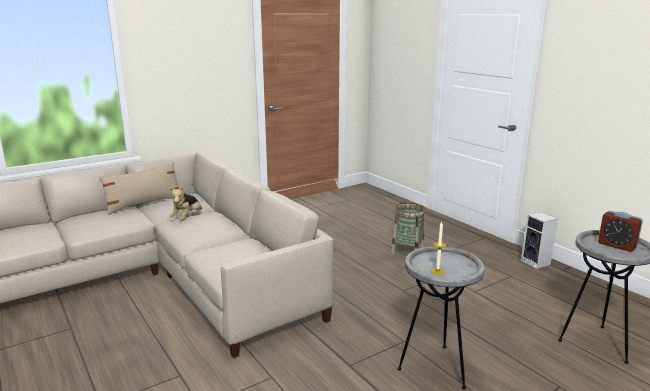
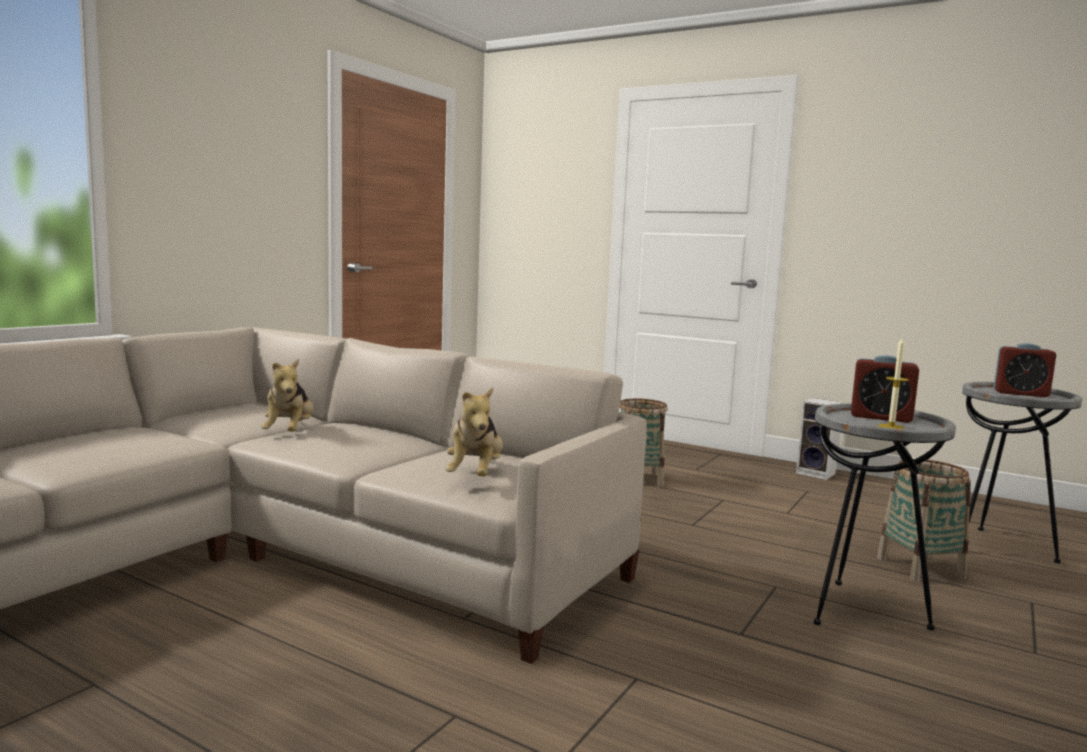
camera: 25 degrees left, 10 degrees down
(144, 204) = (170, 419): beige pillow -> none
(230, 261) = (475, 475): none -> plush toy
(449, 261) = (880, 417): none -> alarm clock
(514, 347) = (920, 568): none -> basket

